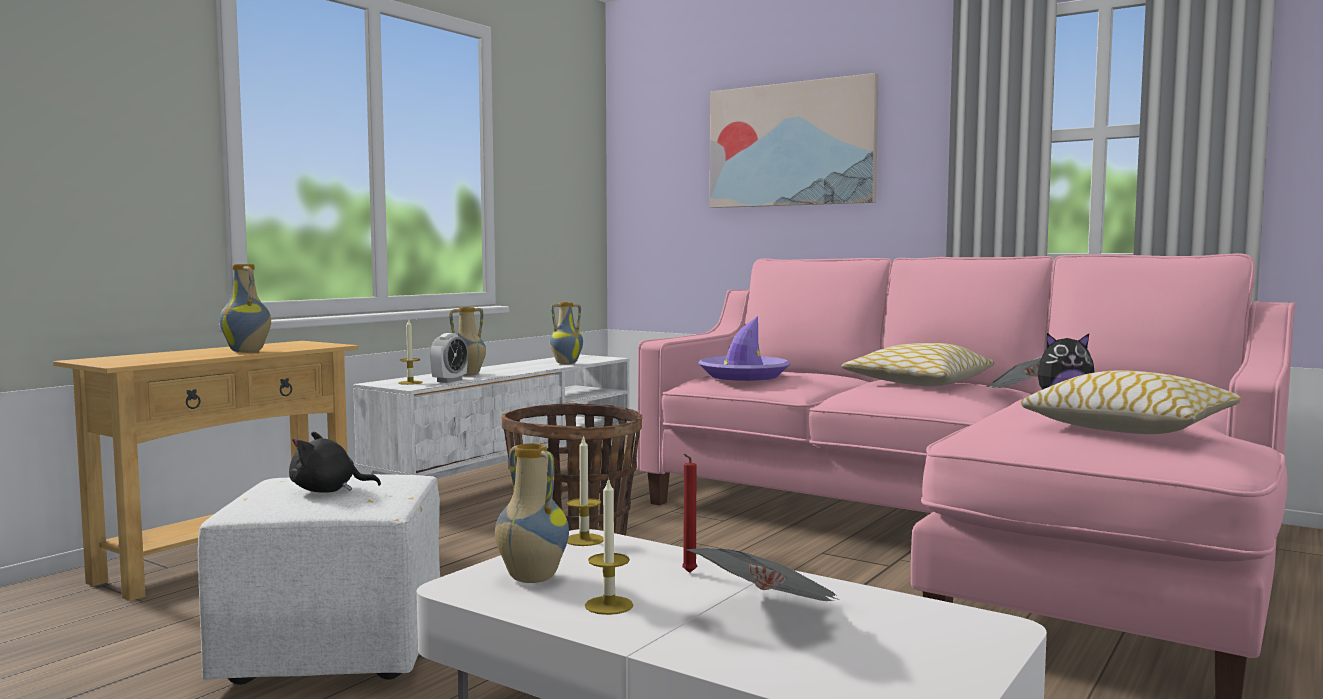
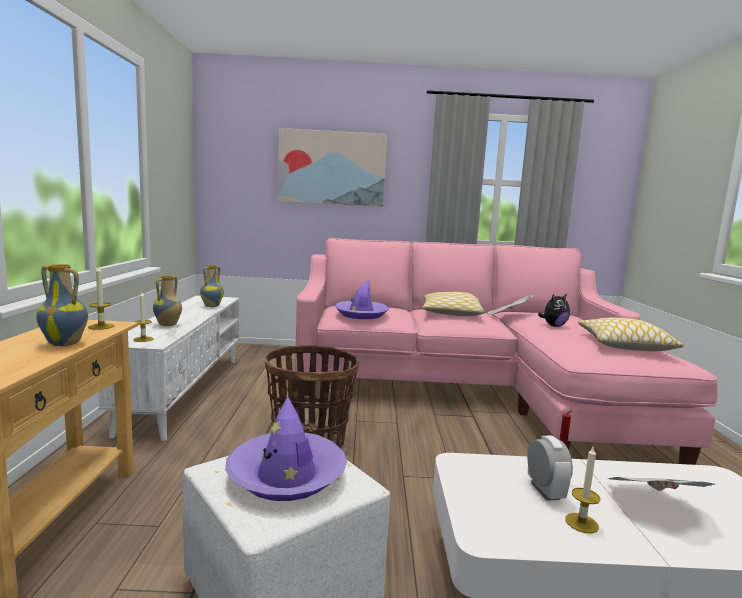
camera: 35 degrees left, 5 degrees up
(328, 491) = (287, 476): black plush toy -> purple hat
(449, 380) = (169, 333): alarm clock -> alarm clock (545, 491)
(530, 578) = (503, 513): vase -> none
(584, 540) = (460, 465): candle -> candle (101, 326)

